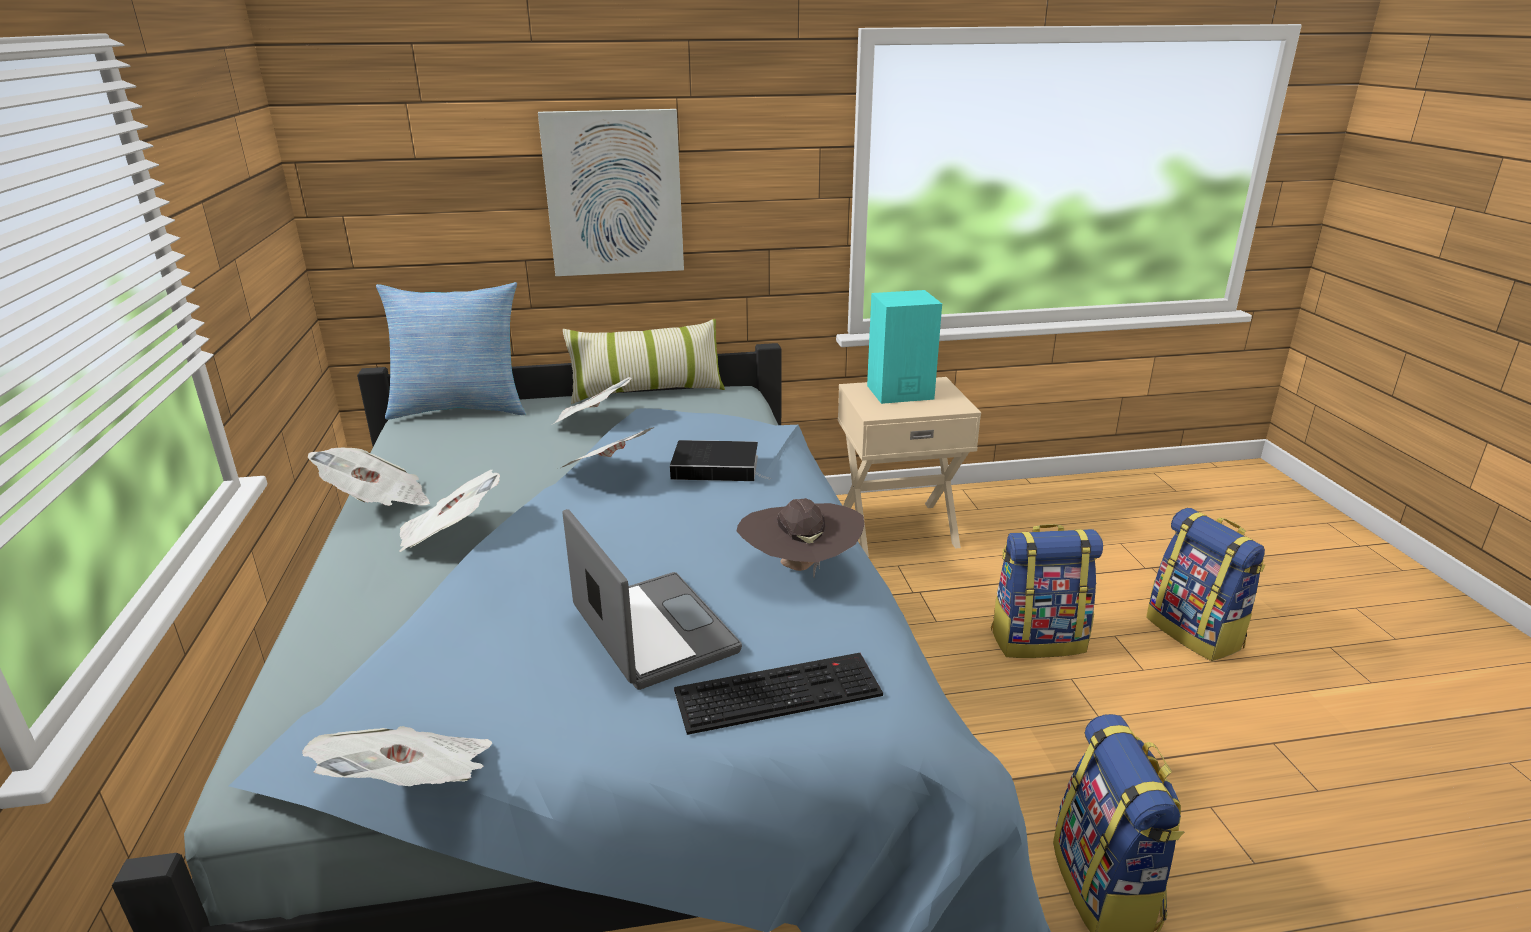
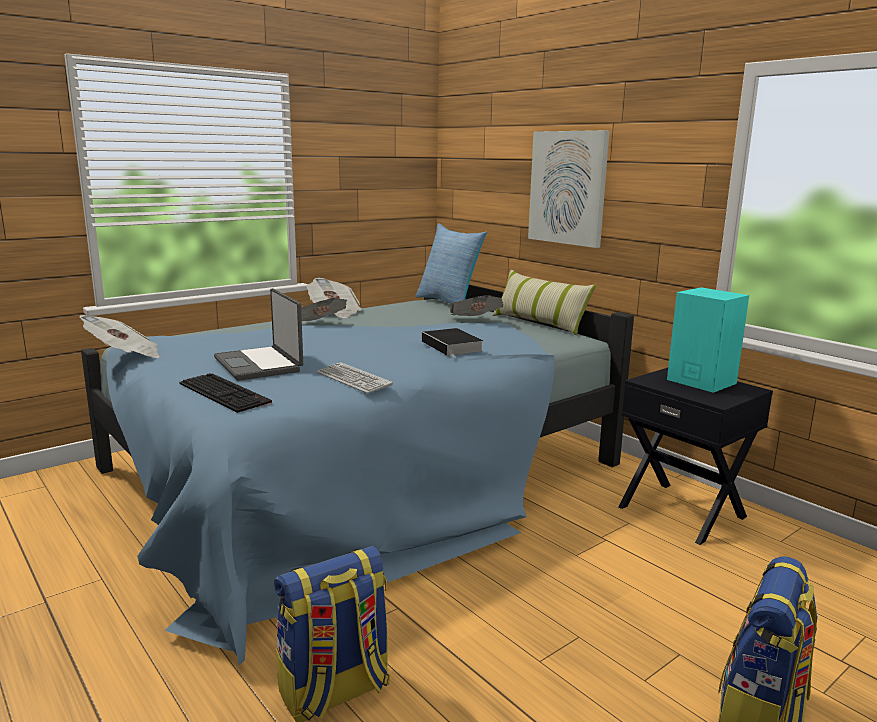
camera: 60 degrees right, 10 degrees down
(607, 472) = (412, 331): newspaper -> none
(651, 632) = (260, 364): laptop -> laptop turned 120 degrees clockwise
(800, 569) = (353, 379): brown hat -> keyboard
(897, 528) = (682, 511): beige nightstand -> black nightstand
(1038, 640) = (614, 609): backpack -> none

